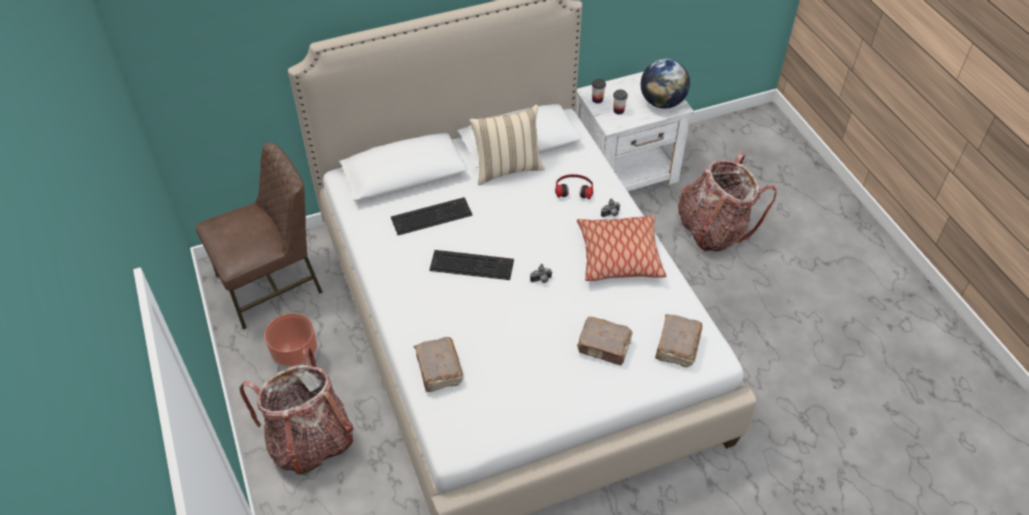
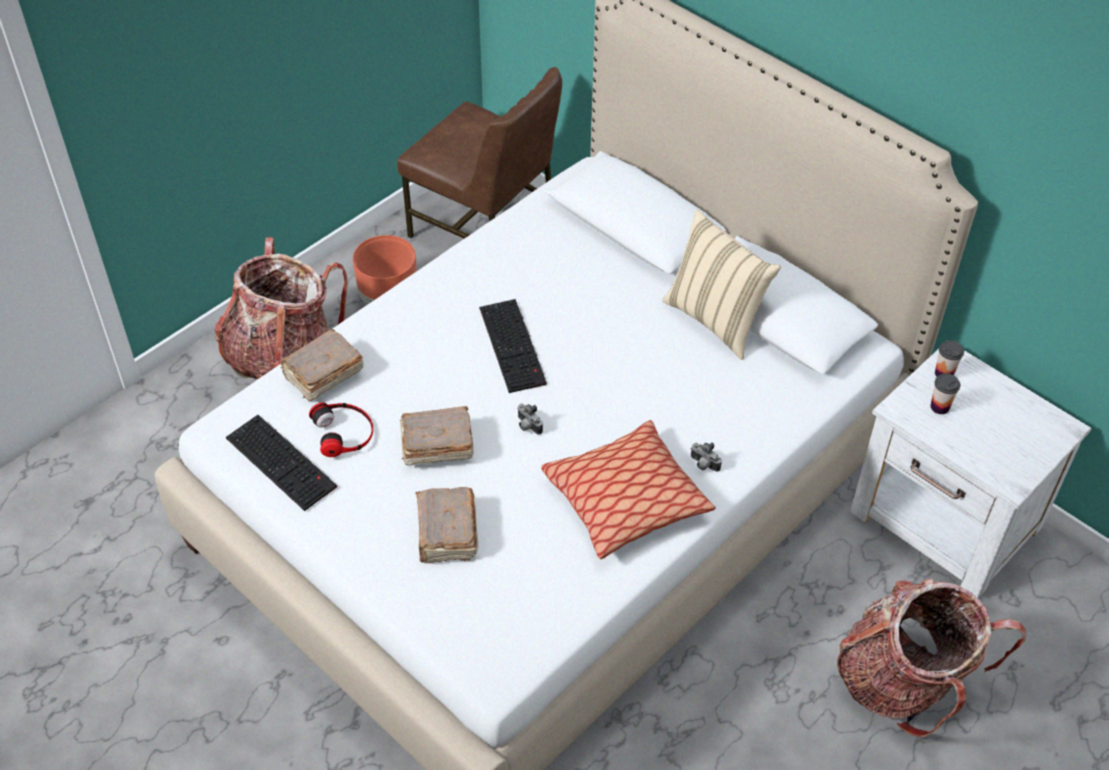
camera: 65 degrees right, 0 degrees up
(432, 215) = (576, 276): keyboard -> keyboard (283, 462)
(574, 188) = (727, 405): headphones -> headphones (344, 432)
(662, 102) = (1005, 456): globe -> none
(676, 347) = (489, 620): brown book -> brown book (436, 445)

